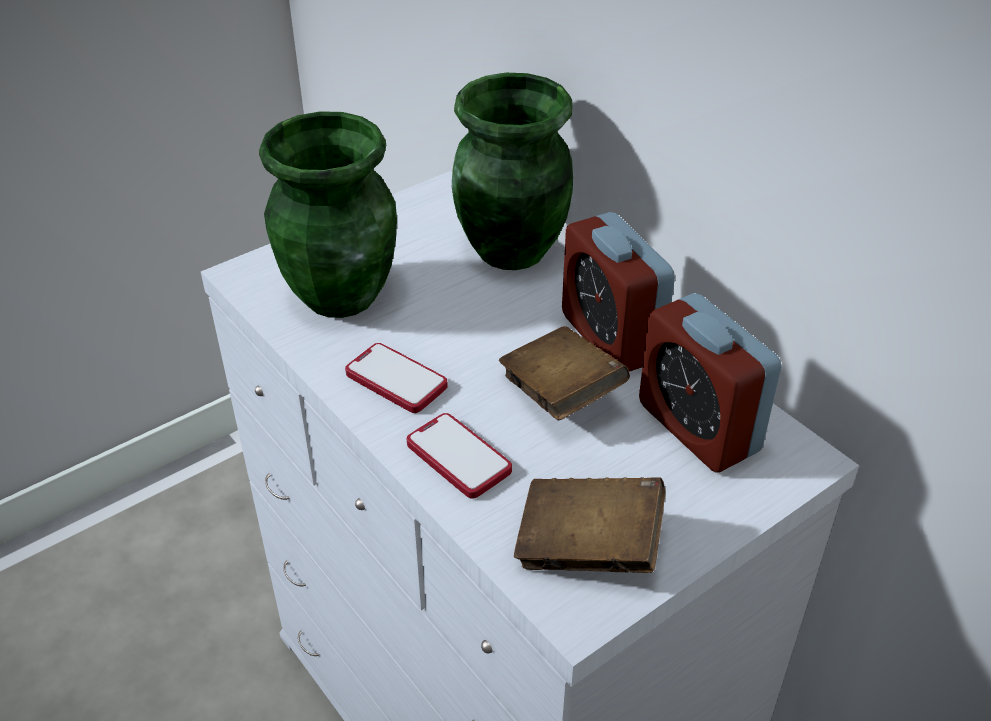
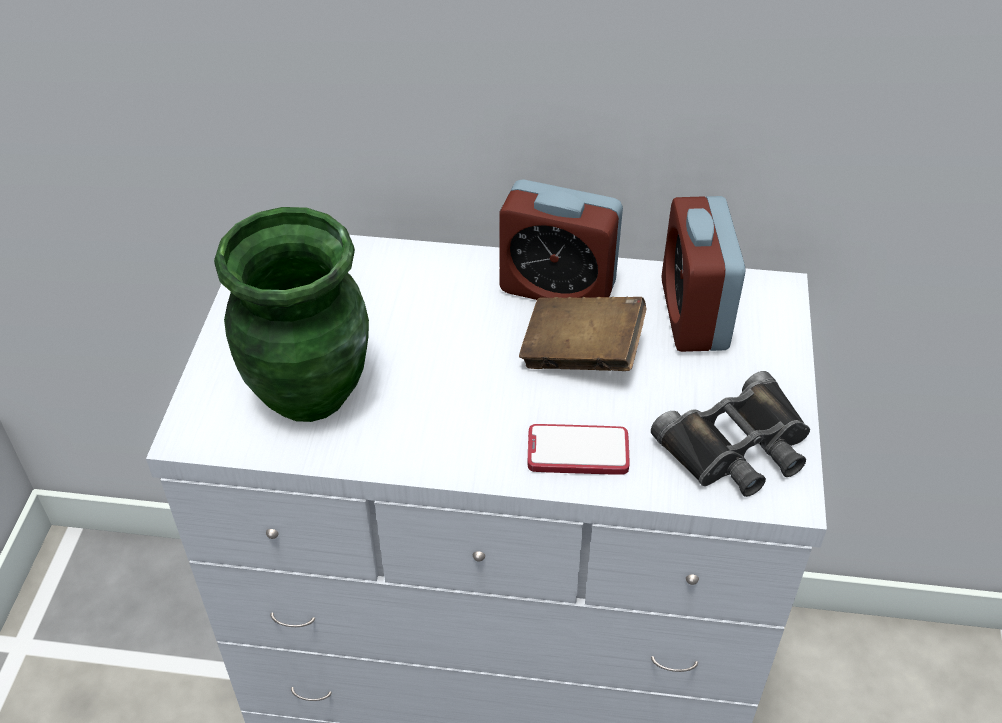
camera: 45 degrees left, 5 degrees up
(396, 380) = (453, 429): phone -> none
(511, 251) = (395, 266): green vase -> none
(588, 547) = (737, 447): brown book -> black binoculars
(698, 427) = (694, 315): alarm clock -> alarm clock turned 75 degrees clockwise

